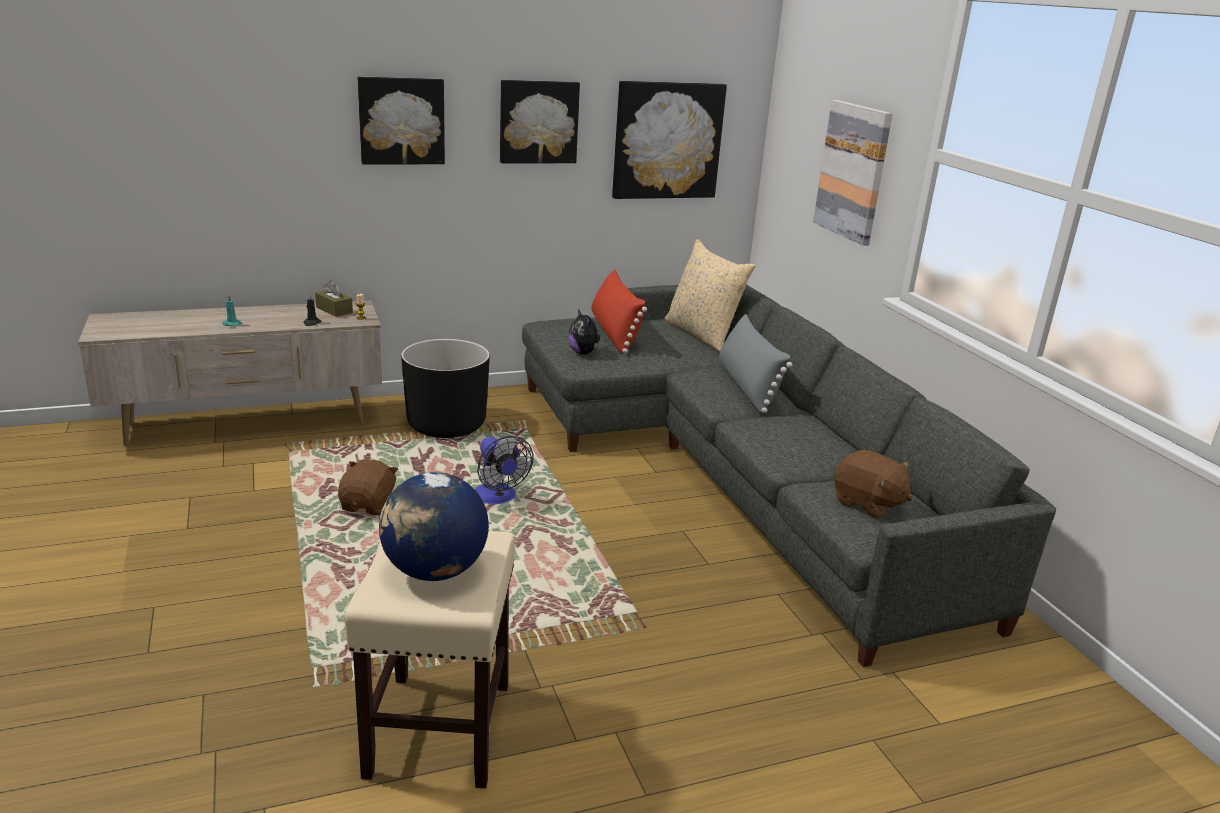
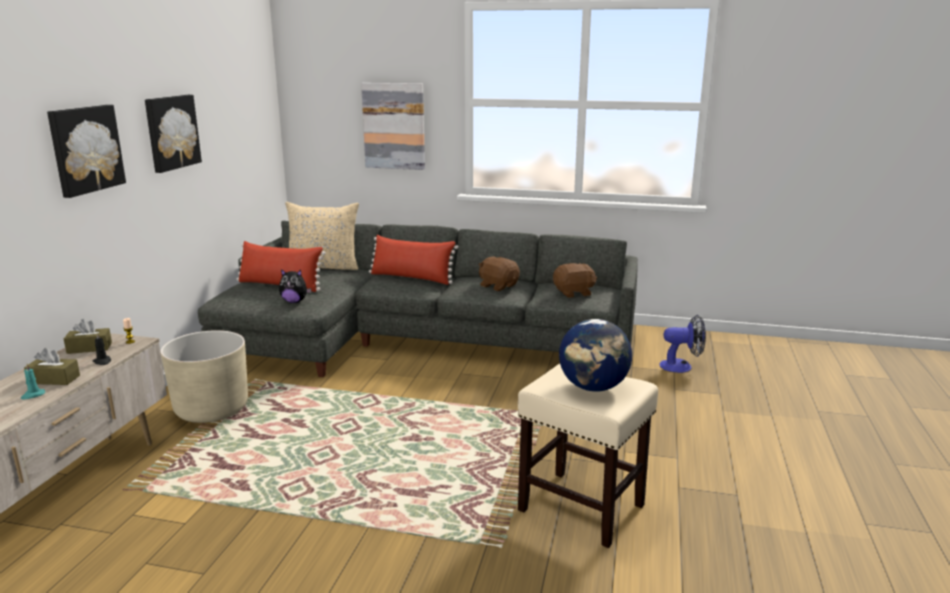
camera: 55 degrees left, 5 degrees down
(264, 320) = (54, 379): none -> brown tissue box
(369, 505) = (289, 472): brown plush toy -> brown plush toy (498, 286)
(446, 424) = (211, 409): black planter -> beige planter
(498, 498) = (348, 418): fan -> fan (681, 366)
(667, 140) = (239, 133): picture -> none
(747, 386) = (411, 278): grey pillow -> red pillow

